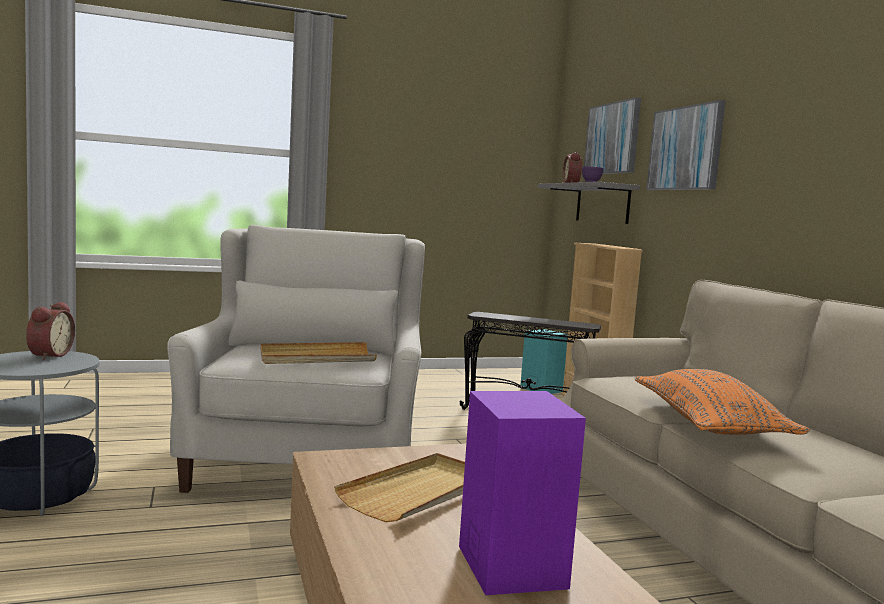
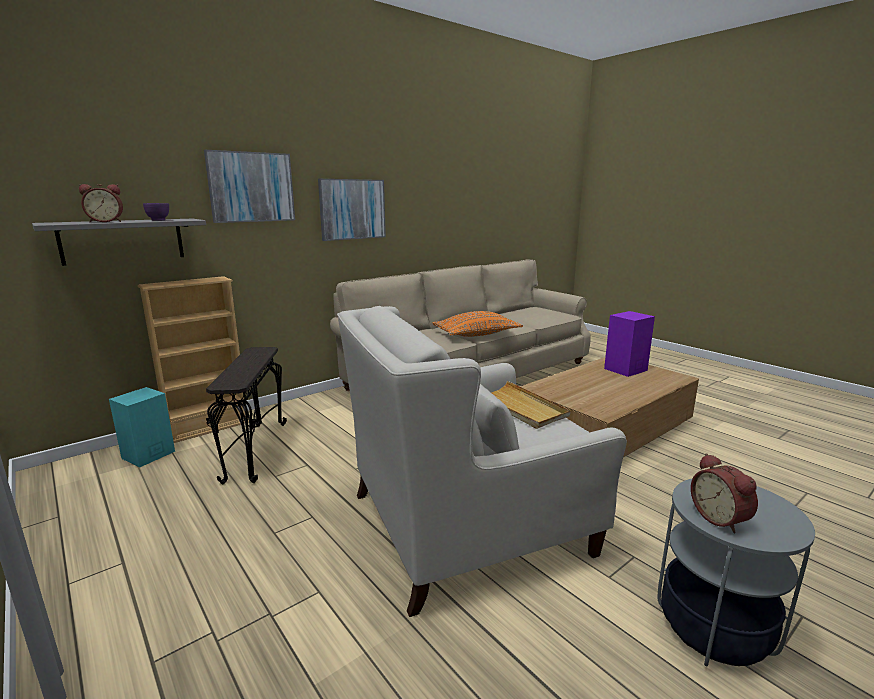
camera: 110 degrees left, 10 degrees up
(48, 355) = (720, 518): alarm clock -> alarm clock turned 90 degrees counterclockwise
(419, 492) = (599, 388): beige tray -> none
(612, 138) = (119, 166): picture -> picture (352, 209)

